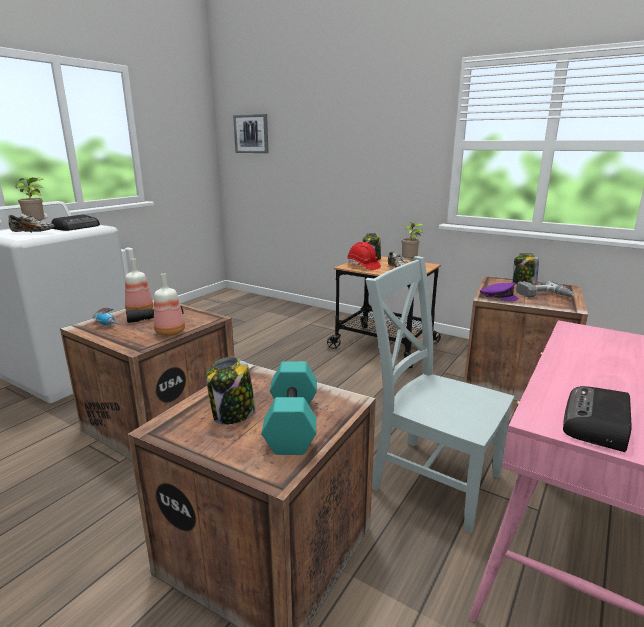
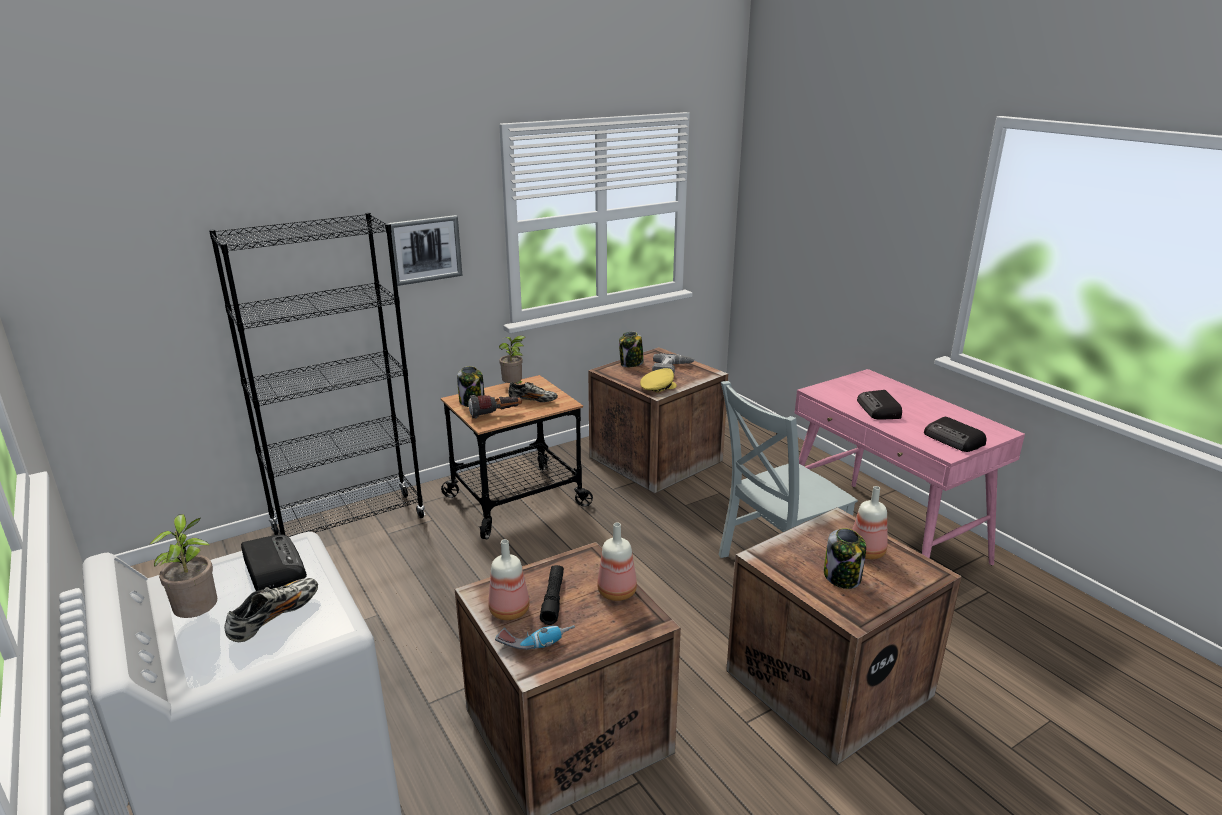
camera: 65 degrees left, 5 degrees up
(251, 134) = (117, 258): picture -> picture (425, 249)
(293, 424) = (867, 552): turquoise dumbbell -> bottle
(307, 314) = (350, 525): none -> black bookcase
(363, 266) = (496, 415): red hard hat -> flashlight
(498, 296) = (657, 387): purple cap -> yellow cap
(594, 364) = (879, 410): none -> radio

